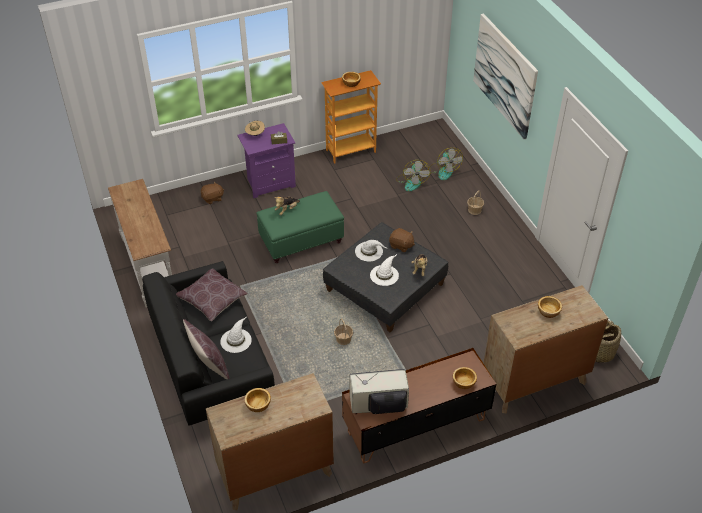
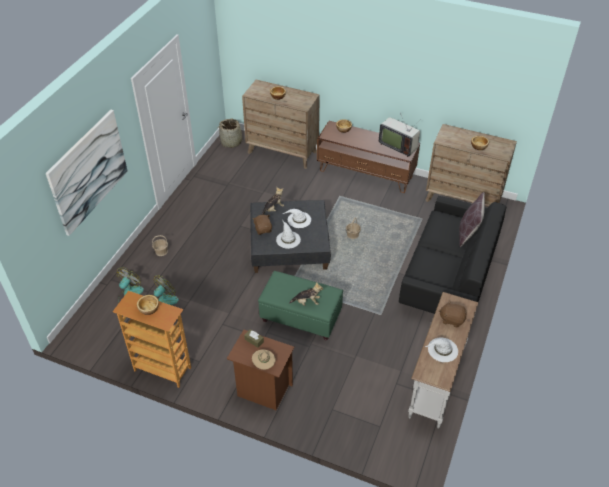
camera: 135 degrees left, 0 degrees up
(212, 300) = (430, 270): brown pillow -> none
(213, 198) = (325, 412): brown plush toy -> brown plush toy (452, 319)
(236, 340) = (438, 235): white hat -> white hat (442, 350)
(270, 183) = (263, 390): purple nightstand -> brown nightstand

